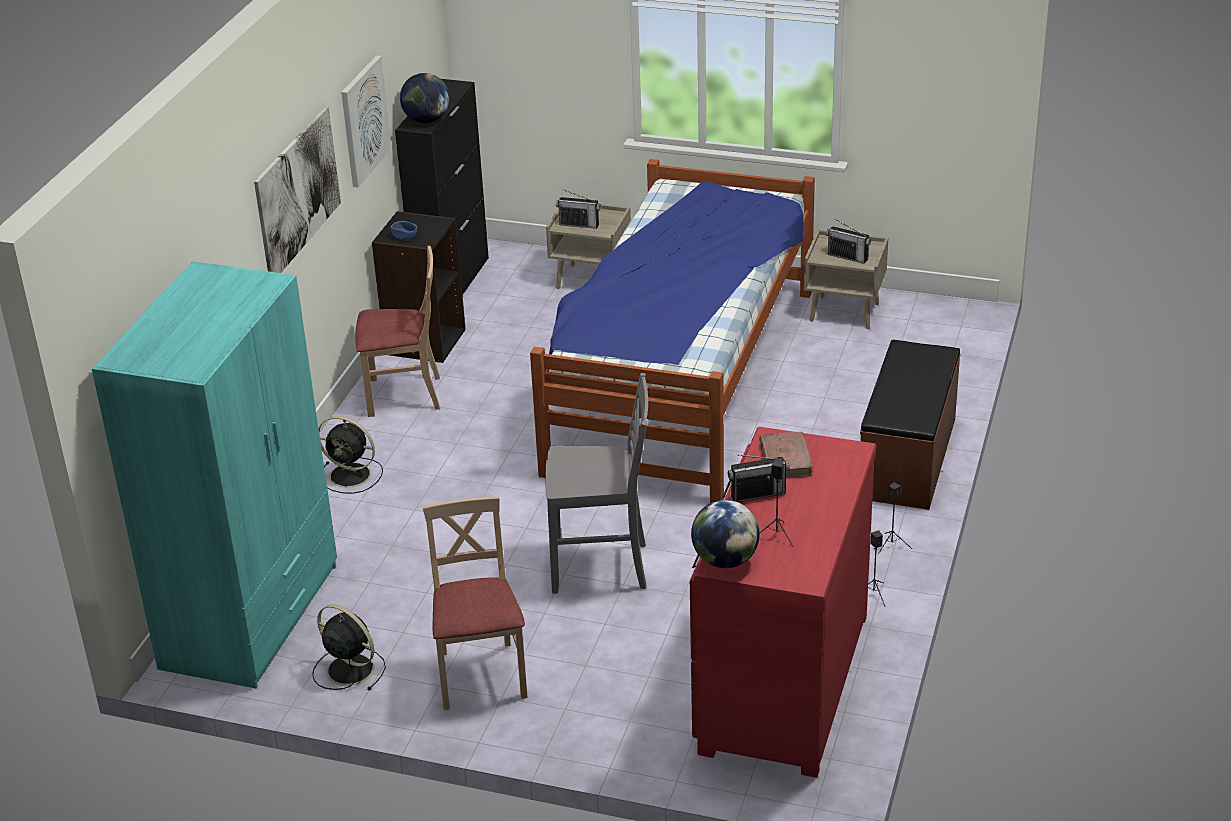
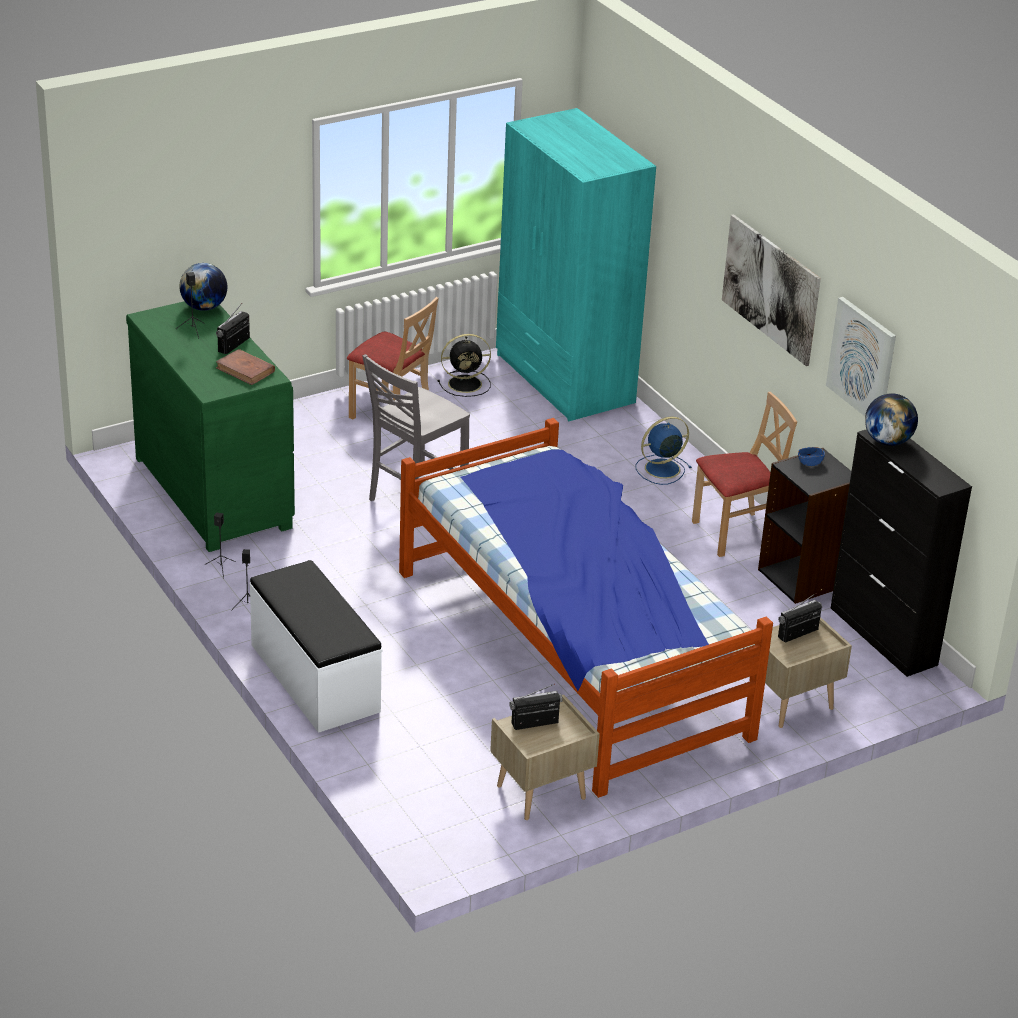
camera: 130 degrees right, 0 degrees up
(352, 475) = (661, 469): black fan -> blue fan
(404, 395) = (735, 533): beige chair -> beige chair turned 150 degrees counterclockwise
(780, 683) = (216, 491): red dresser -> green dresser
(909, 458) = (313, 678): brown bench -> white bench

